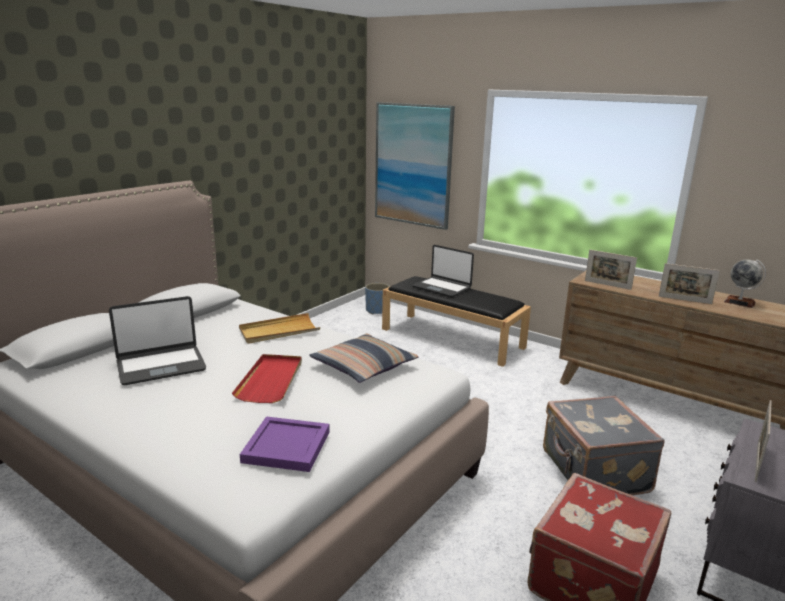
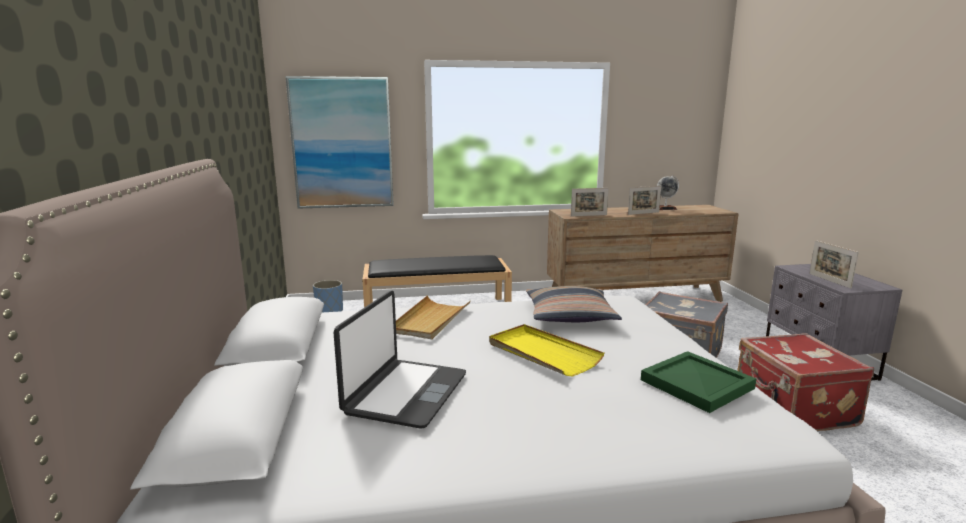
camera: 45 degrees left, 5 degrees down
(271, 380) = (542, 353): red tray -> yellow tray
(288, 446) = (696, 383): purple tray -> green tray
(442, 287) = (419, 261): laptop -> none

